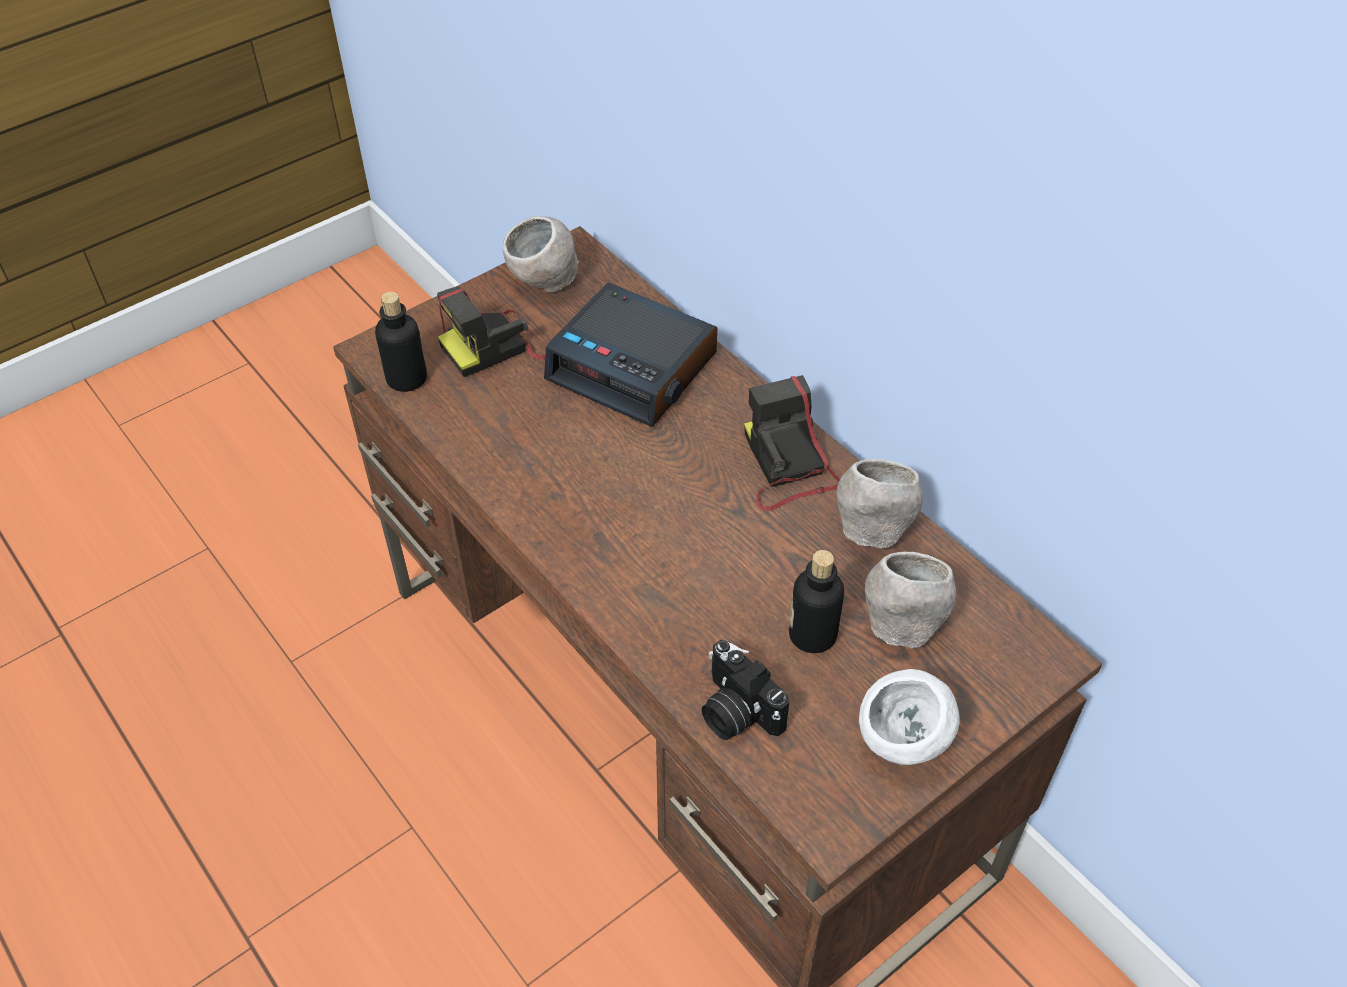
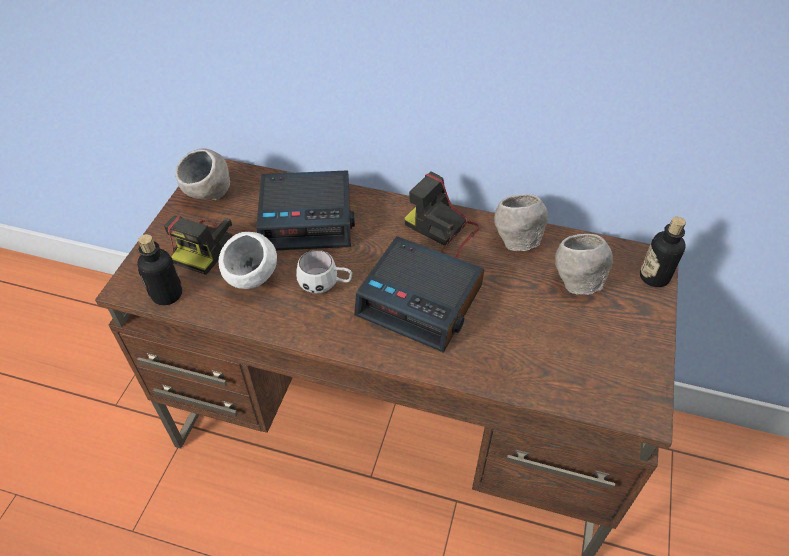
camera: 35 degrees left, 0 degrees up
(584, 459) = (325, 285): none -> white mug
(678, 538) = (421, 301): none -> alarm clock
(735, 711) = (540, 379): camera -> none
(812, 635) = (539, 313): bottle -> bottle (654, 277)
(902, 746) = (635, 345): white bowl -> white bowl (253, 282)

